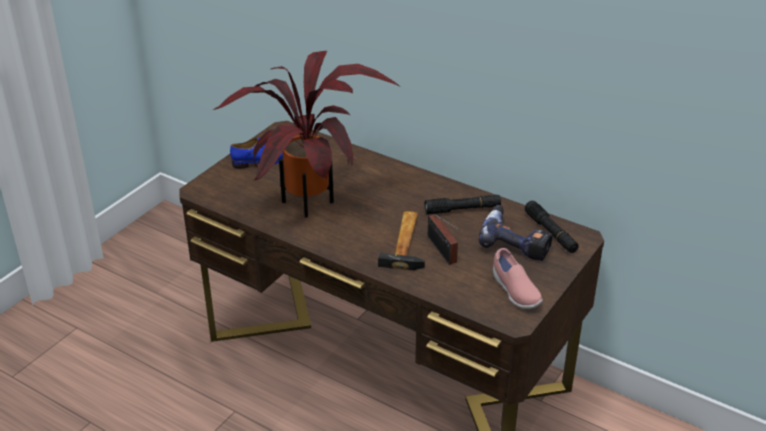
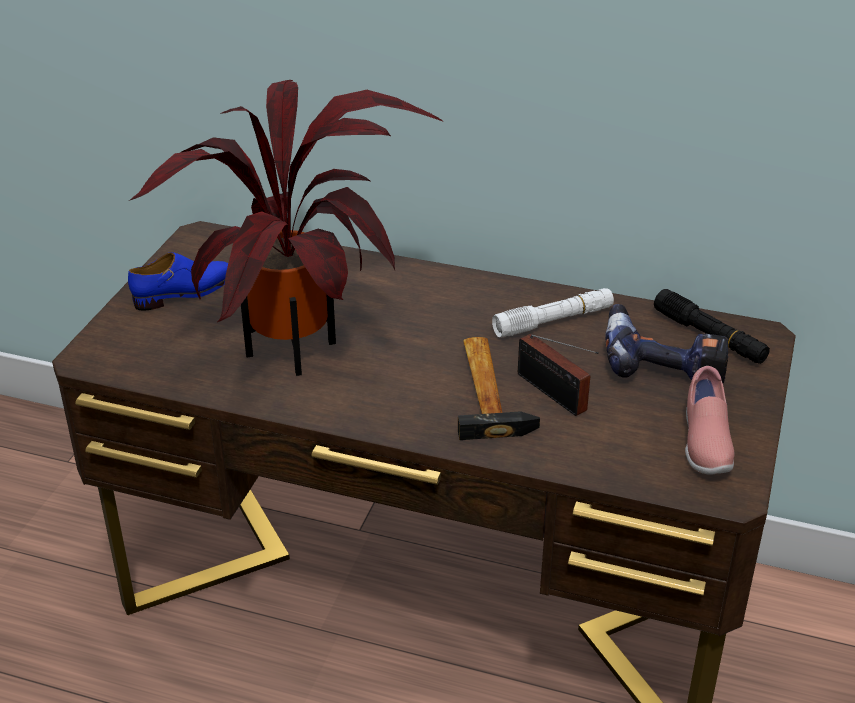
camera: 15 degrees left, 0 degrees up
(462, 209) = (553, 321): black flashlight -> white flashlight
(515, 291) = (704, 443): pink shoe -> pink shoe turned 45 degrees clockwise

